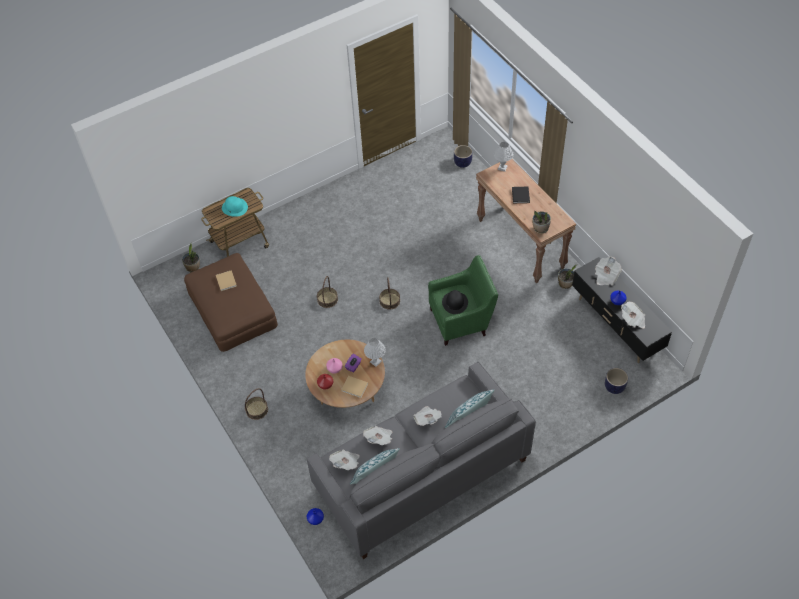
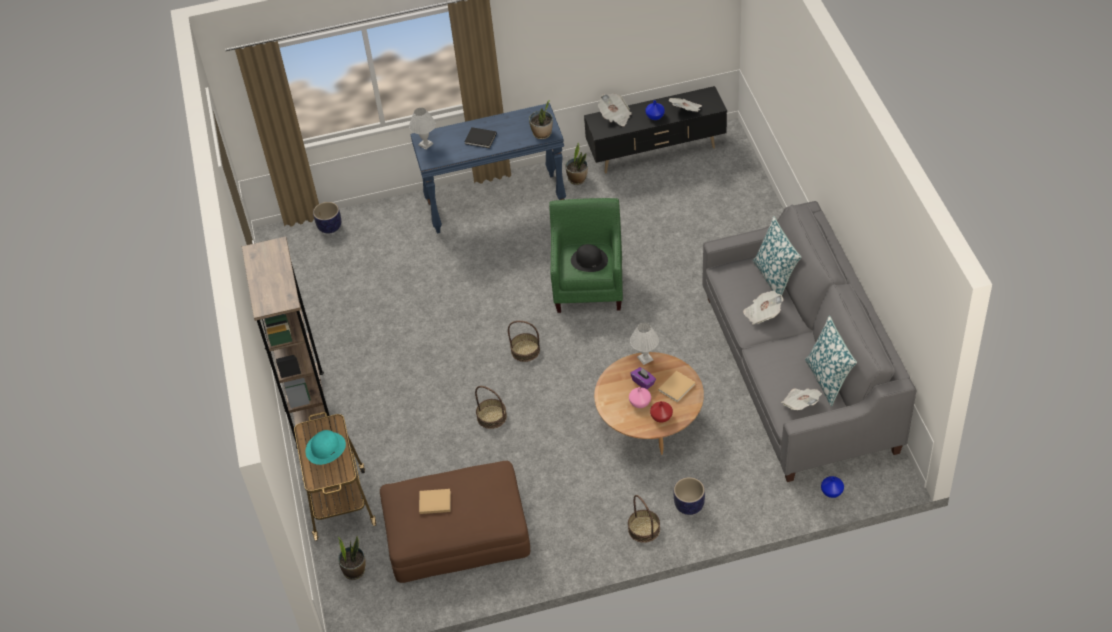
camera: 70 degrees left, 5 degrees down
(307, 205) = (310, 409): none -> brown bookcase
(379, 439) = (775, 365): newspaper -> none
(521, 243) = (496, 203): brown console table -> blue console table
(614, 387) = (739, 175): planter -> planter (689, 505)

